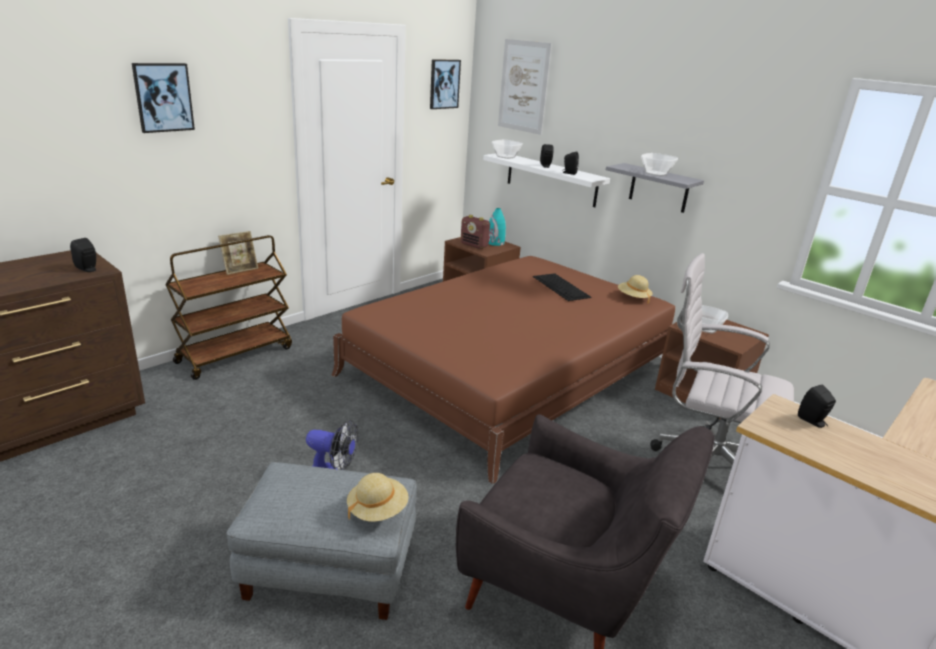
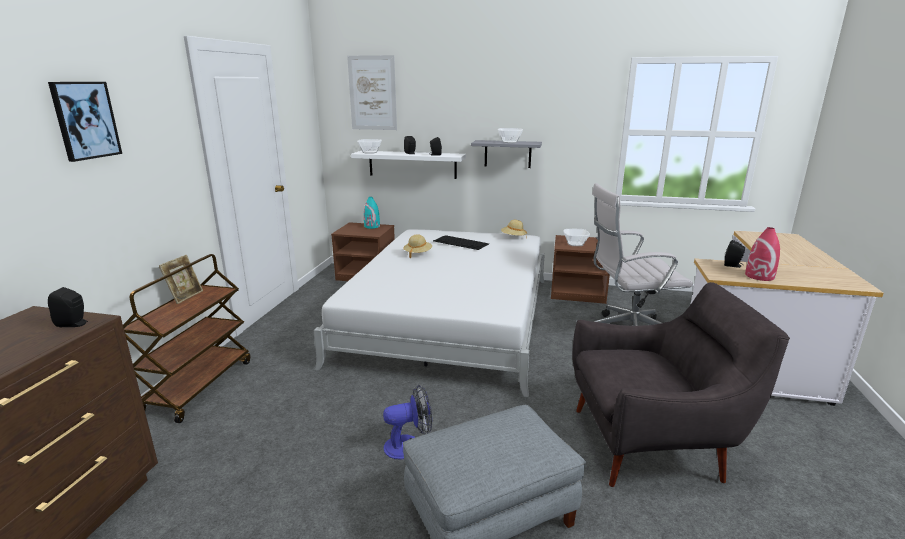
camera: 30 degrees left, 5 degrees down
(377, 510) = (541, 433): beige hat -> beige hat (417, 254)
(444, 84) = (301, 98): picture -> none
(474, 245) = (359, 231): radio -> none
(510, 370) = (450, 318): brown bed -> white bed
(826, 448) = (760, 276): none -> red vase

